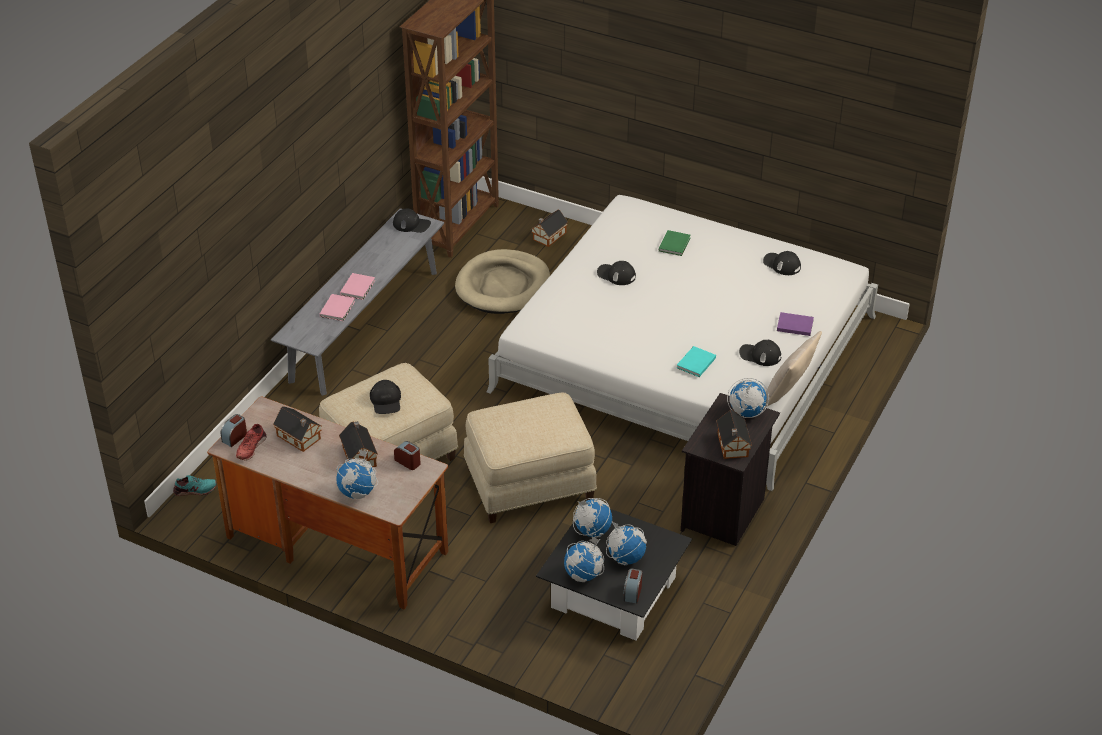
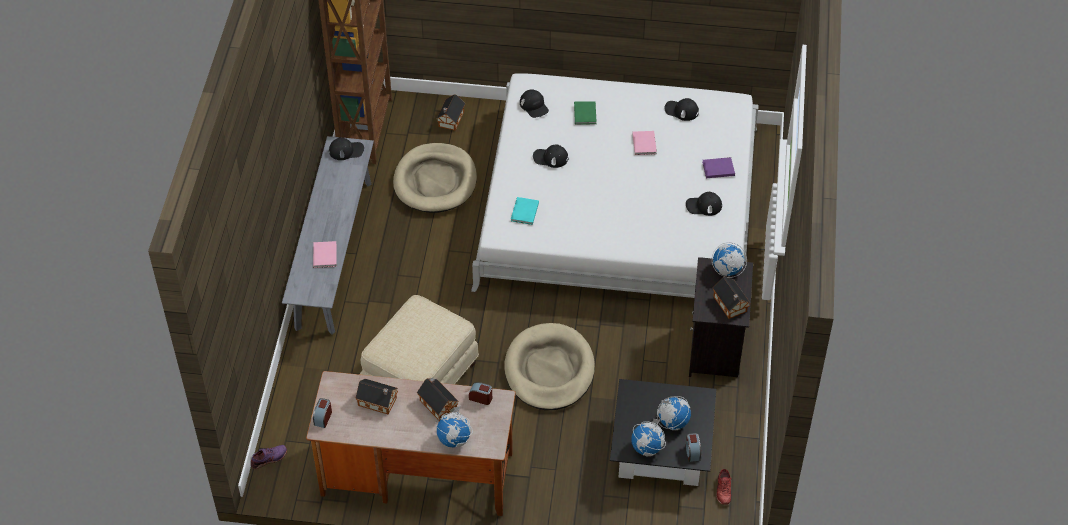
camera: 20 degrees left, 10 degrees up
(195, 490) = (269, 459): turquoise shoe -> purple shoe
(250, 447) = (342, 423): red shoe -> red shoe (723, 489)
(358, 287) = (332, 228): pink book -> pink book (644, 143)
(386, 401) = (420, 338): black cap -> black cap (534, 106)
(530, 485) = (549, 370): beige ottoman -> beige dog bed
(592, 531) = (635, 406): globe -> none
(695, 363) = (655, 228): turquoise book -> turquoise book (524, 212)
(788, 393) = (741, 236): beige pillow -> none

